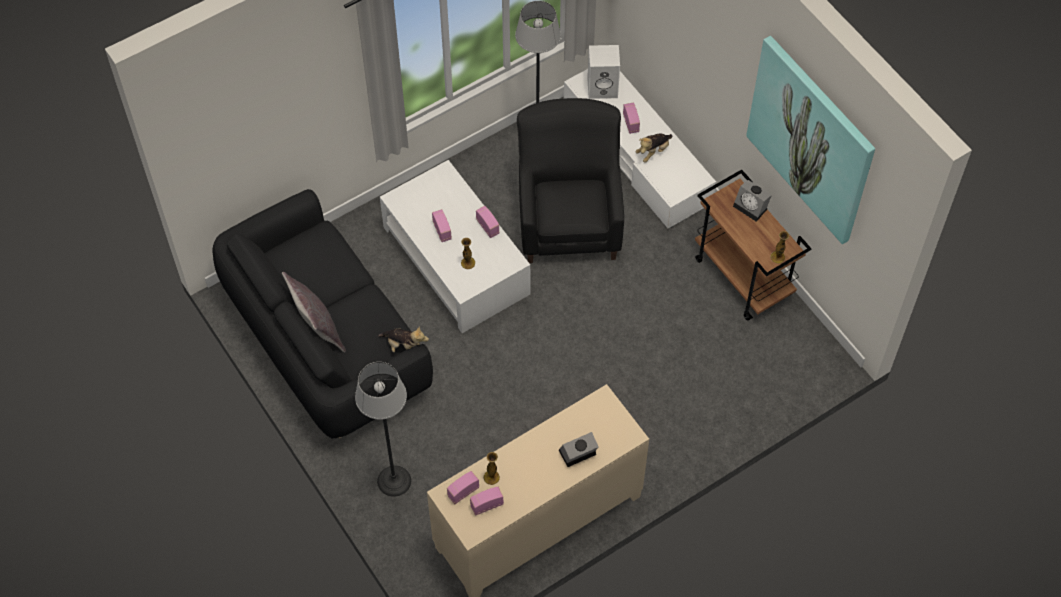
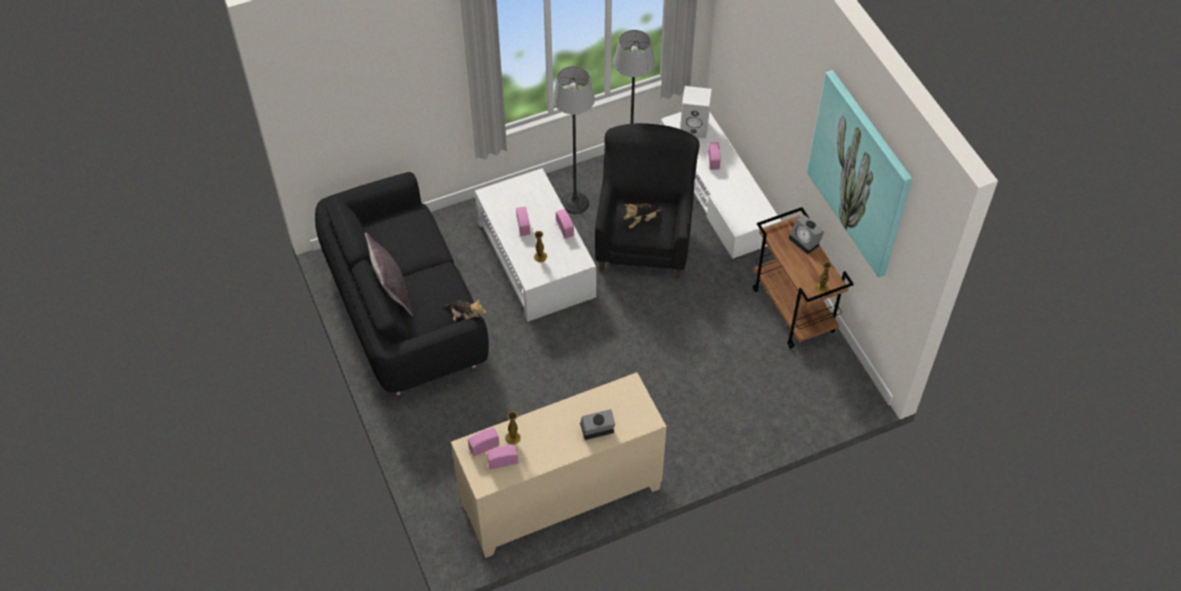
camera: 10 degrees right, 5 degrees down
(394, 480) = (438, 439): floor lamp -> floor lamp (575, 203)
(653, 151) = (729, 187): plush toy -> plush toy (641, 220)

